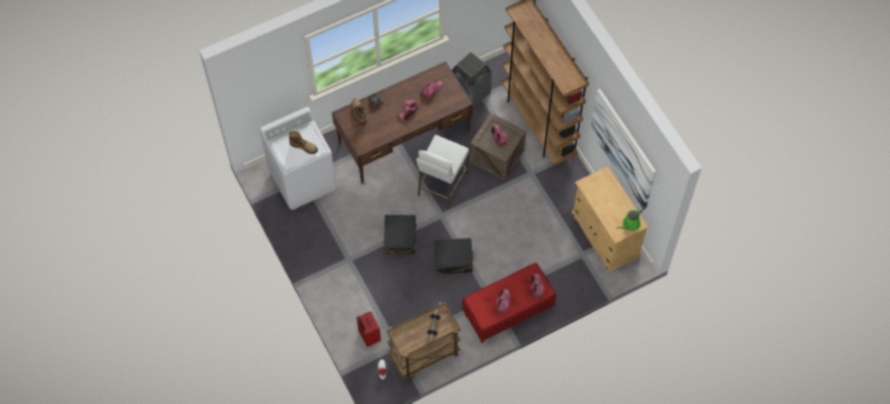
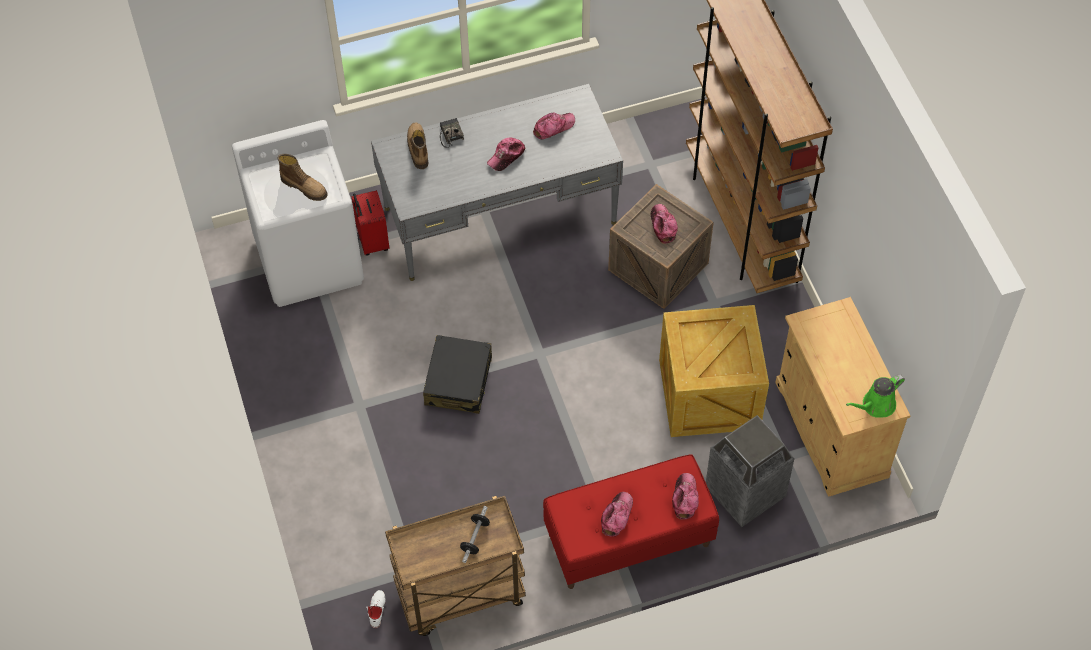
camera: 10 degrees right, 5 degrees down
(368, 336) = (366, 546): red suitcase -> red suitcase (372, 241)
(404, 139) = (499, 215): brown desk -> grey desk
(441, 185) = (550, 302): white stool -> none
(453, 259) = (547, 432): black suitcase -> none
(470, 94) = (630, 157): trash can -> trash can (745, 493)
(536, 226) = (707, 395): none -> crate
(623, 149) = (881, 259): picture -> none

